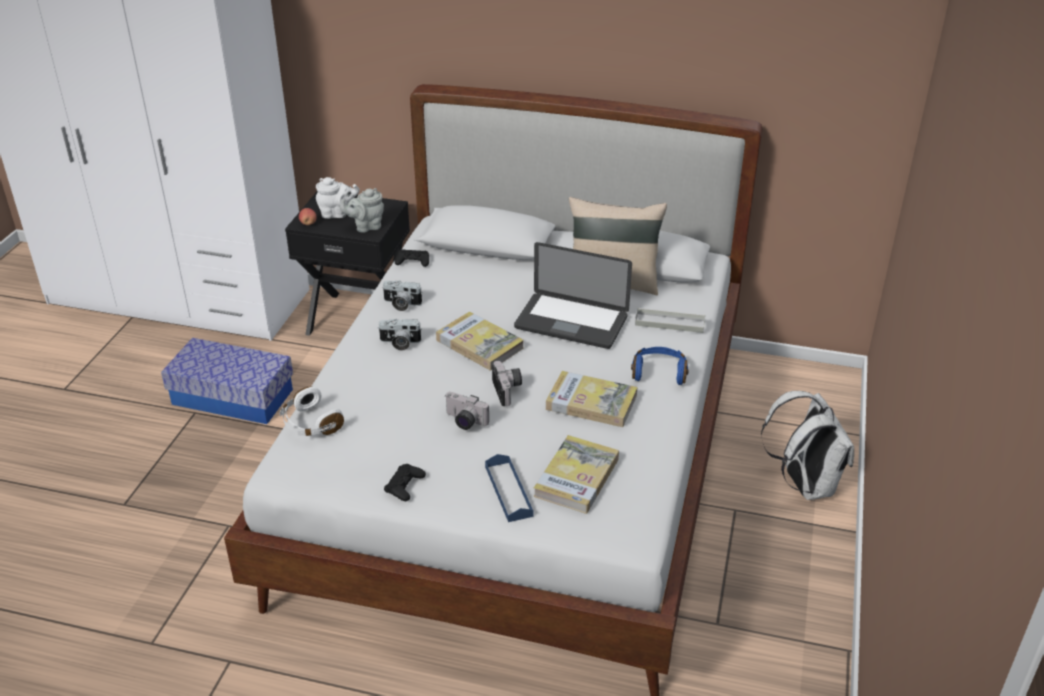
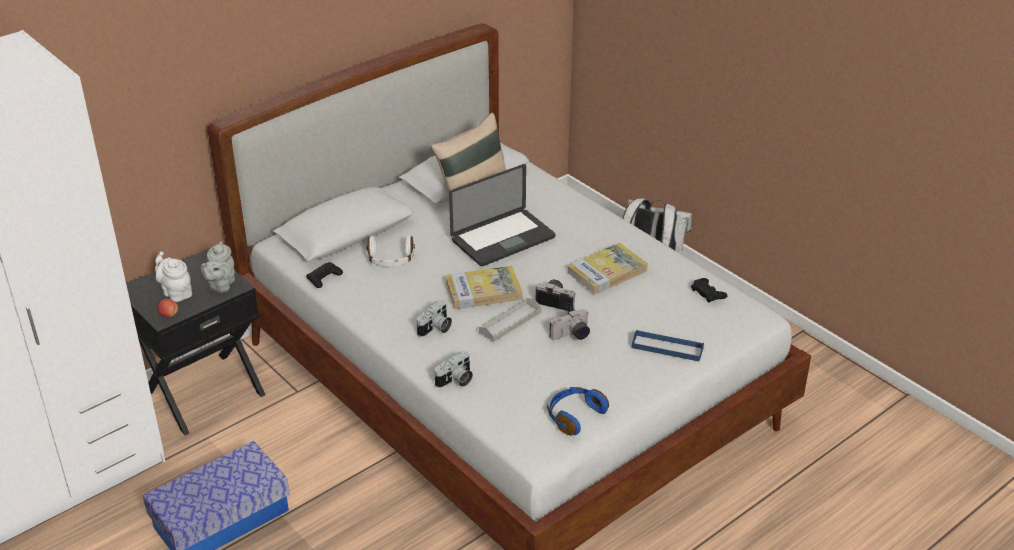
camera: 55 degrees left, 0 degrees up
(310, 423) = (497, 412): white headphones -> white headphones (390, 260)
(337, 214) = (176, 293): white teapot -> white teapot turned 75 degrees counterclockwise
(401, 304) = (380, 308): camera -> camera (456, 381)
(405, 486) = (617, 393): black game controller -> black game controller (708, 293)
(576, 477) = (680, 313): book -> none
(659, 372) = (602, 230): blue headphones -> blue headphones (574, 416)
(669, 323) = (552, 200): grey tray -> grey tray (510, 322)

